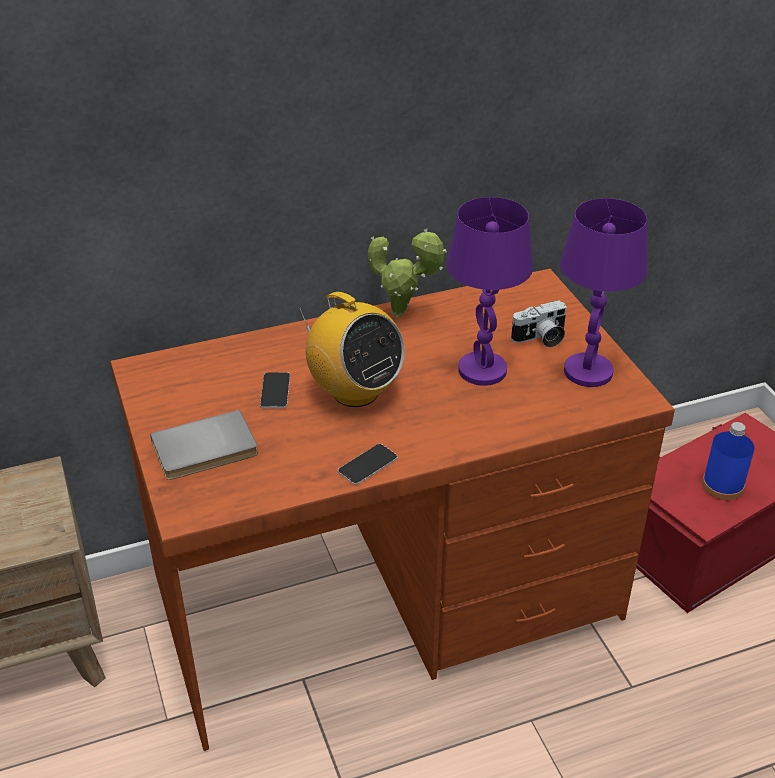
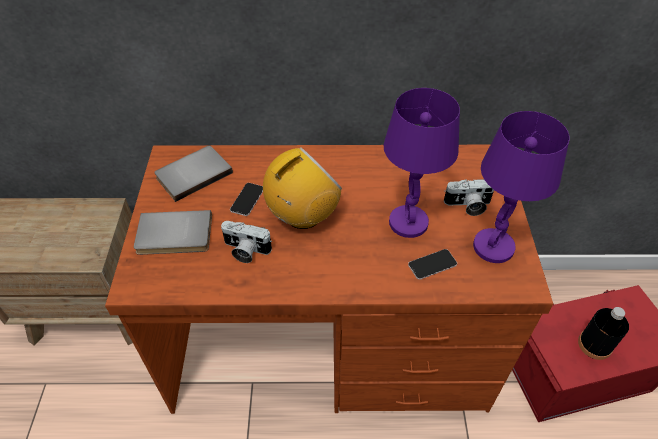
camera: 20 degrees right, 10 degrees up
(186, 379) = (192, 174): none -> grey book
(305, 443) = (245, 250): none -> camera
(354, 392) = (303, 216): radio -> radio turned 105 degrees counterclockwise
(367, 465) = (280, 284): phone -> phone (432, 264)
(403, 314) = (371, 157): potted plant -> none
(722, 485) = (595, 344): blue bottle -> black bottle

